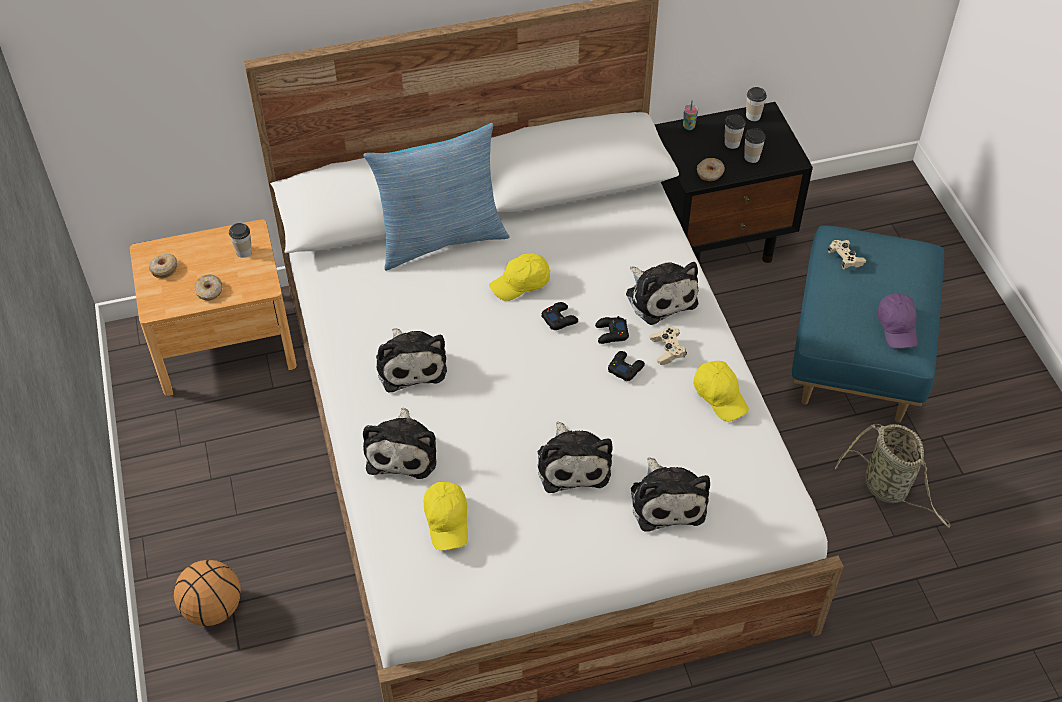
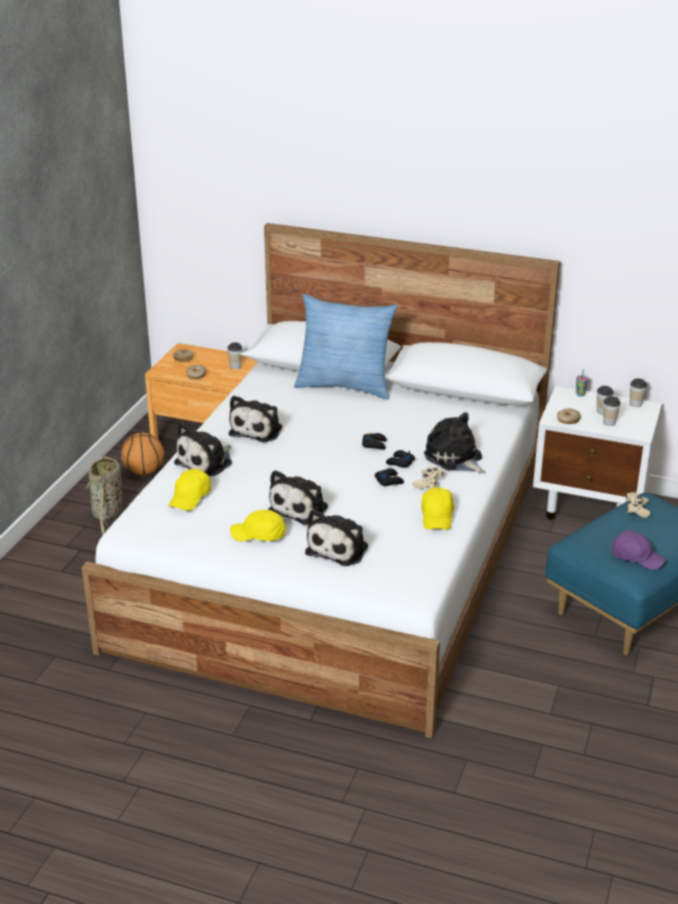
camera: 35 degrees right, 20 degrees down
(214, 608) = (69, 547): basketball -> basketball (144, 472)
(521, 284) = (370, 421): yellow cap -> yellow cap (259, 535)
(659, 296) = (455, 458): plush toy -> plush toy turned 135 degrees clockwise
(718, 240) = (591, 507): black nightstand -> white nightstand
(888, 489) = (575, 686): basket -> basket (107, 514)
(897, 327) = (636, 557): purple cap -> purple cap turned 90 degrees counterclockwise

